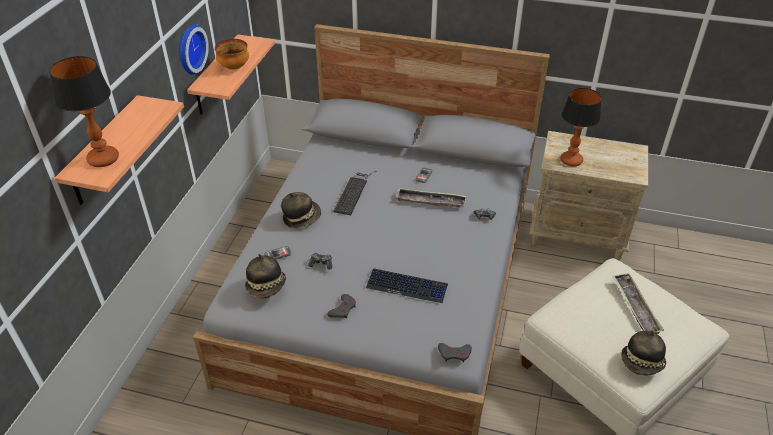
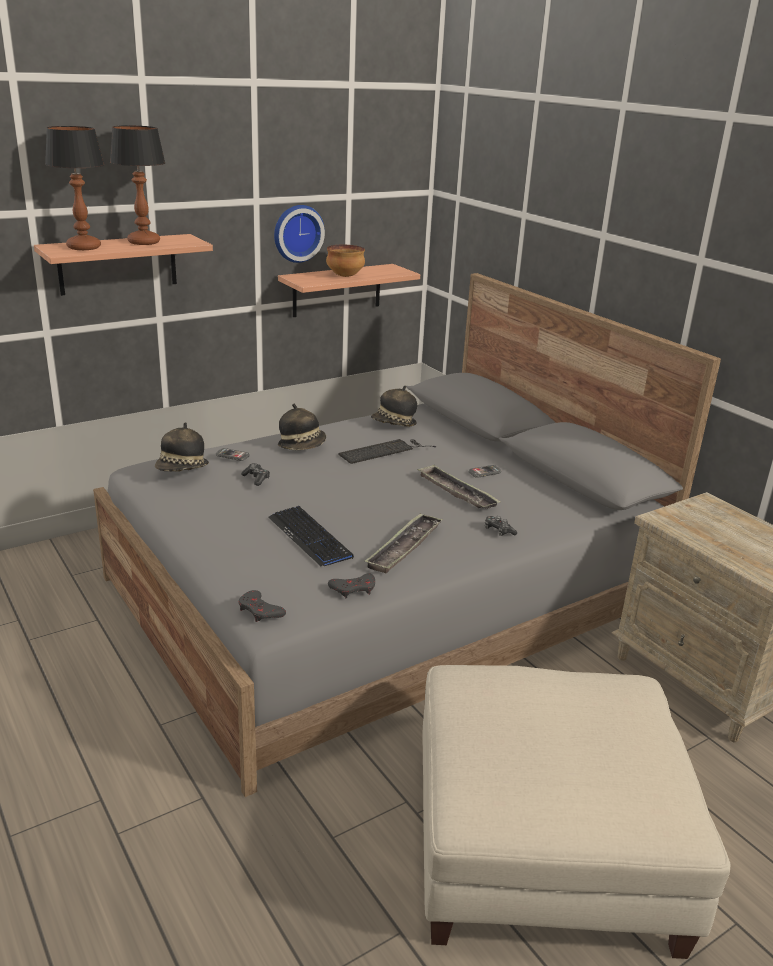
camera: 40 degrees right, 15 degrees down
(343, 309) = (219, 520): grey game controller -> grey game controller (353, 589)
(571, 160) = (693, 527): table lamp -> table lamp (144, 242)
(635, 307) = (596, 732): tray -> tray (404, 547)
(642, 363) = (509, 791): hat -> hat (394, 424)

